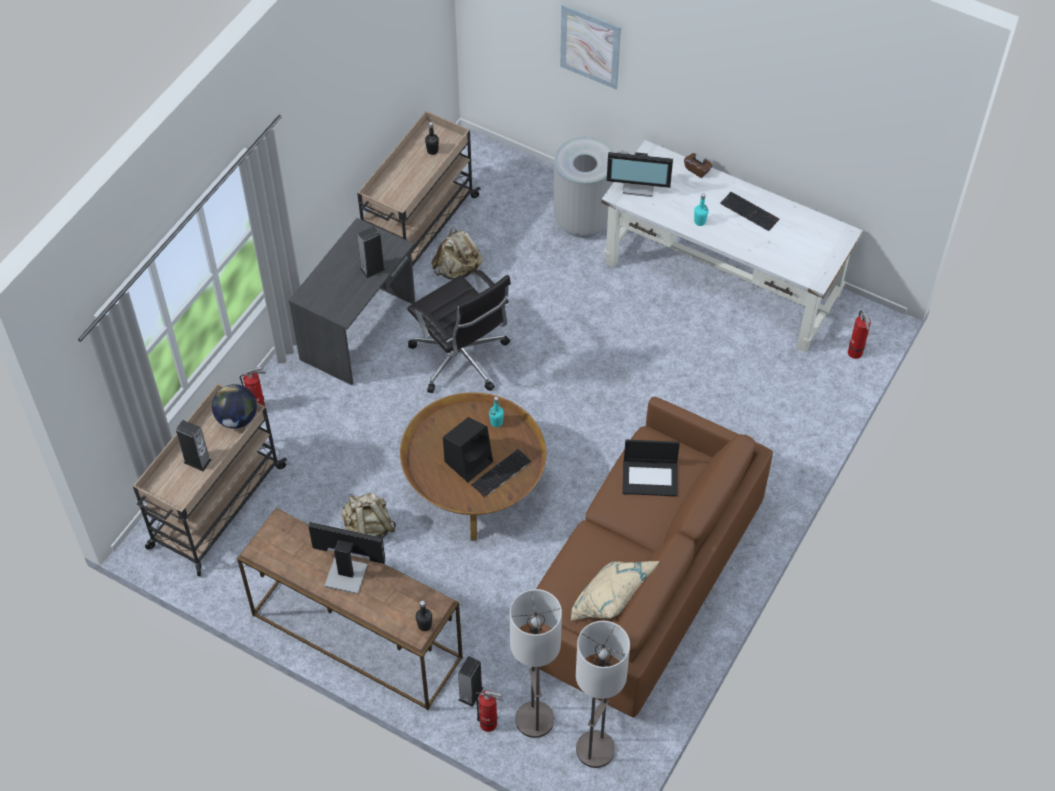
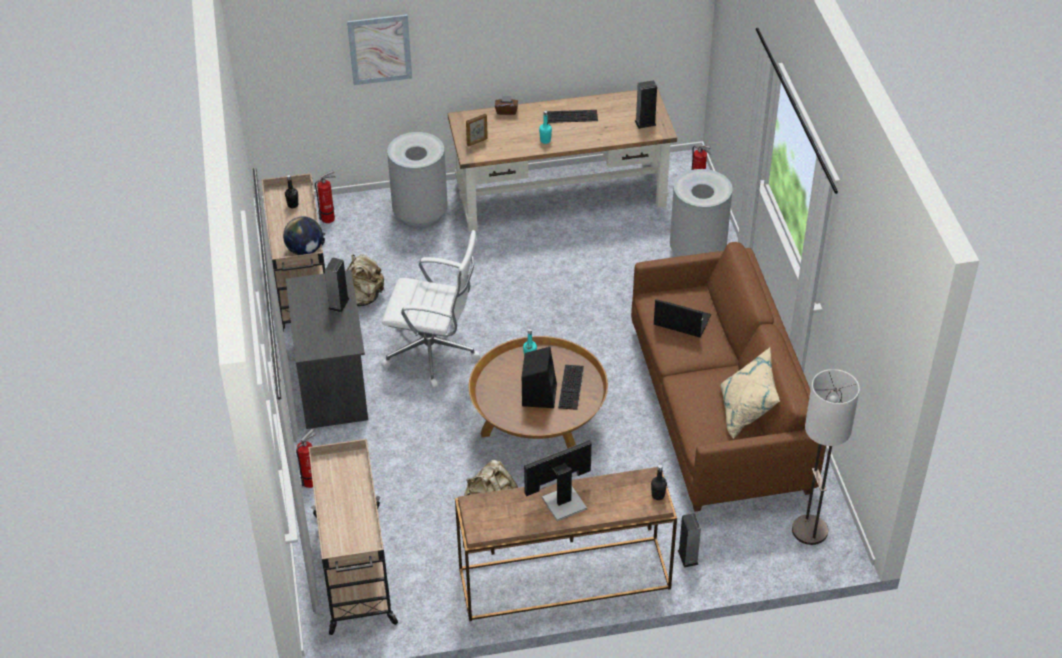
camera: 40 degrees left, 10 degrees down
(197, 461) = (349, 513): speaker -> speaker (645, 123)
(237, 418) = (347, 465): globe -> globe (305, 250)
(461, 360) = (434, 353): black office chair -> white office chair
(490, 724) = (723, 566): fire extinguisher -> fire extinguisher (330, 218)
(535, 720) = (750, 541): floor lamp -> none
(639, 185) = (477, 142): monitor -> picture frame
(650, 477) = (681, 320): laptop -> laptop turned 120 degrees counterclockwise
(723, 279) = (561, 194): white desk -> brown desk
(784, 417) = (697, 252): none -> grey trash can

